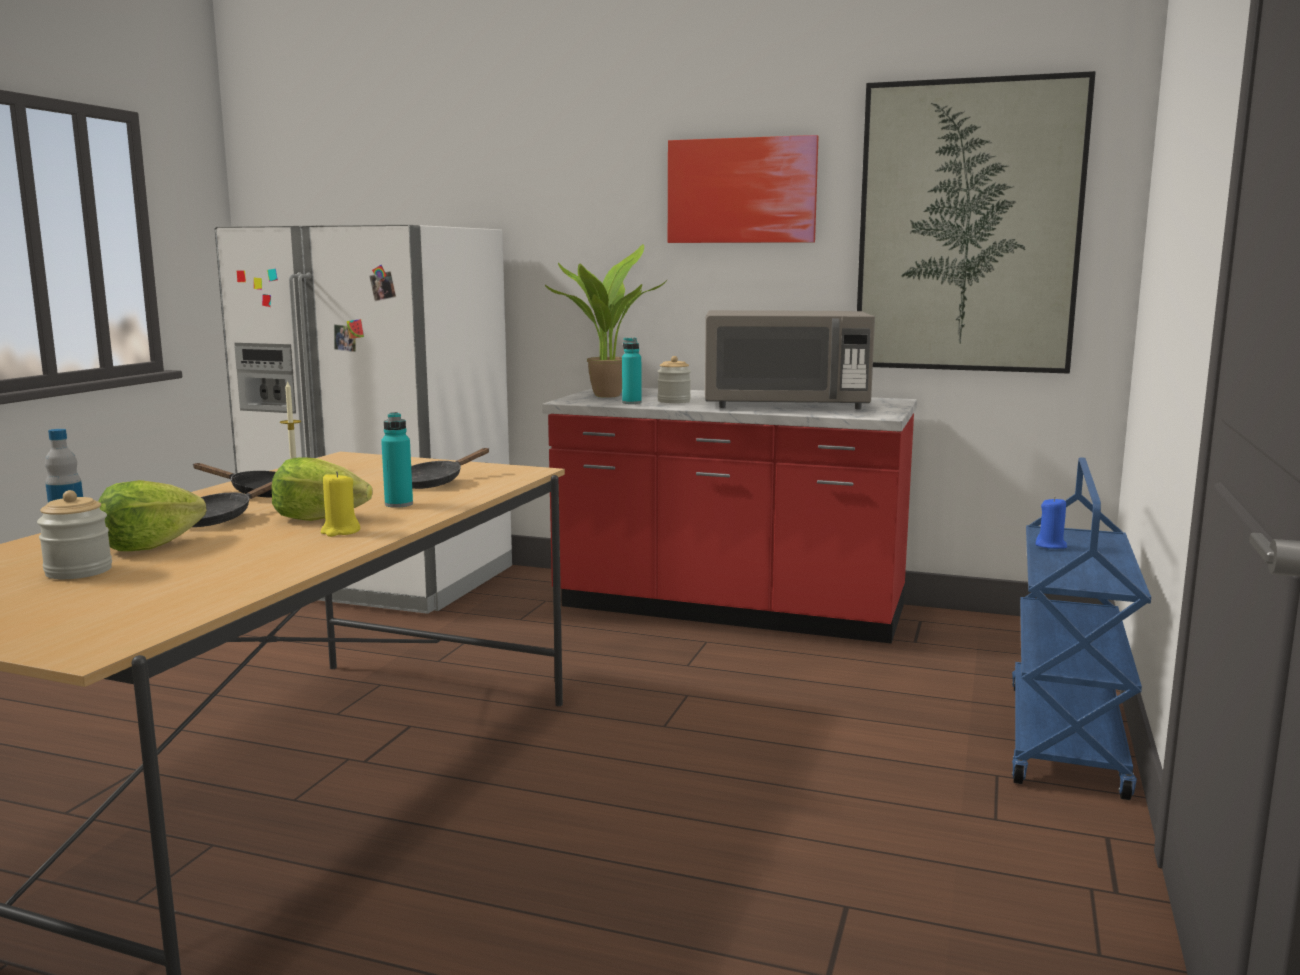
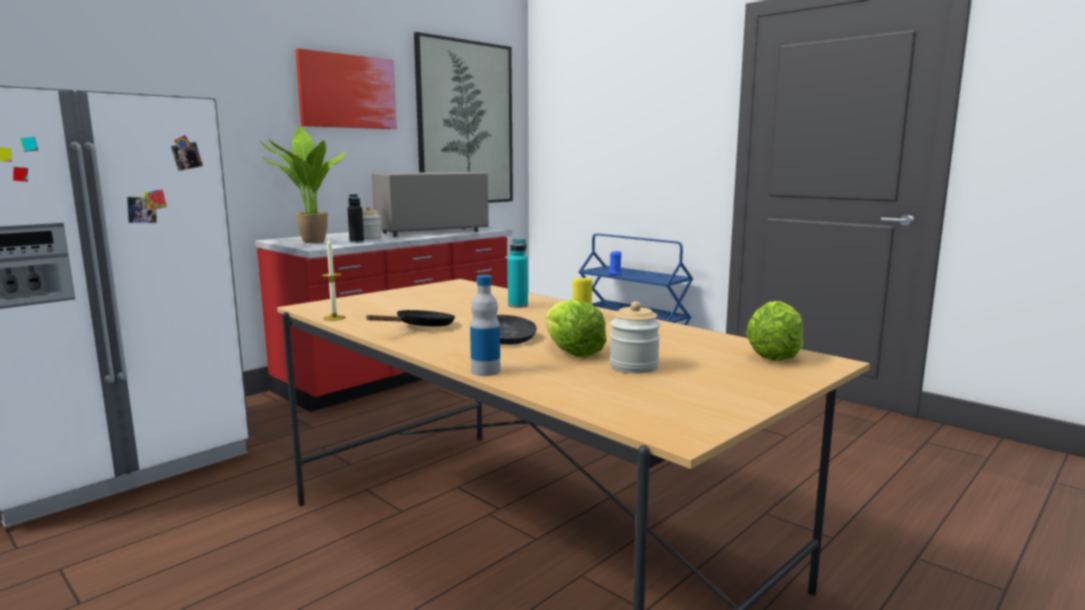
camera: 65 degrees left, 0 degrees up
(319, 518) = (534, 319): lettuce -> lettuce (775, 355)
(435, 482) = (460, 297): black frying pan -> none
(631, 403) = (356, 242): turquoise bottle -> black bottle
(785, 405) = (431, 232): grey microwave -> grey microwave turned 150 degrees counterclockwise

